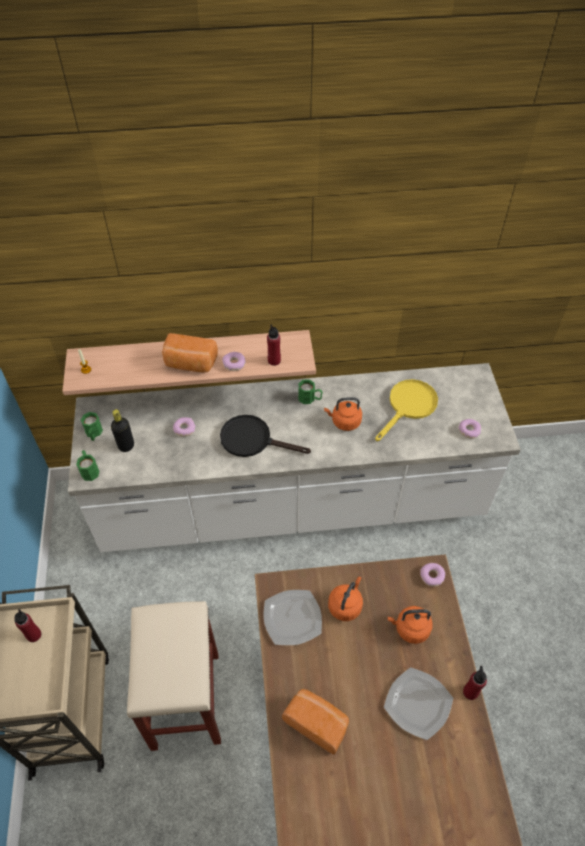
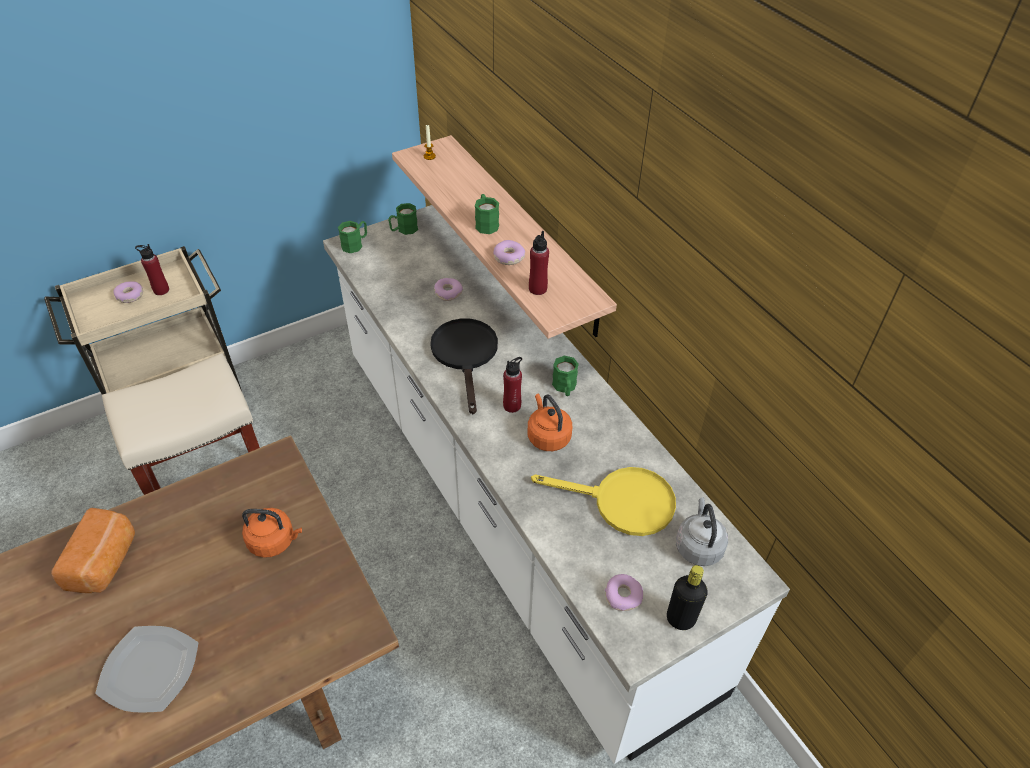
camera: 65 degrees right, 5 degrees down
(126, 446) = (400, 258): black bottle -> black bottle (680, 619)
(190, 364) = (486, 223): bread -> green mug
(291, 618) = (240, 490): plate -> none
(410, 629) = (260, 628): orange kettle -> none
(432, 576) = (353, 632): donut -> donut (130, 296)
(450, 386) = (698, 546): none -> grey kettle
(470, 692) = (179, 735): red bottle -> red bottle (512, 405)

